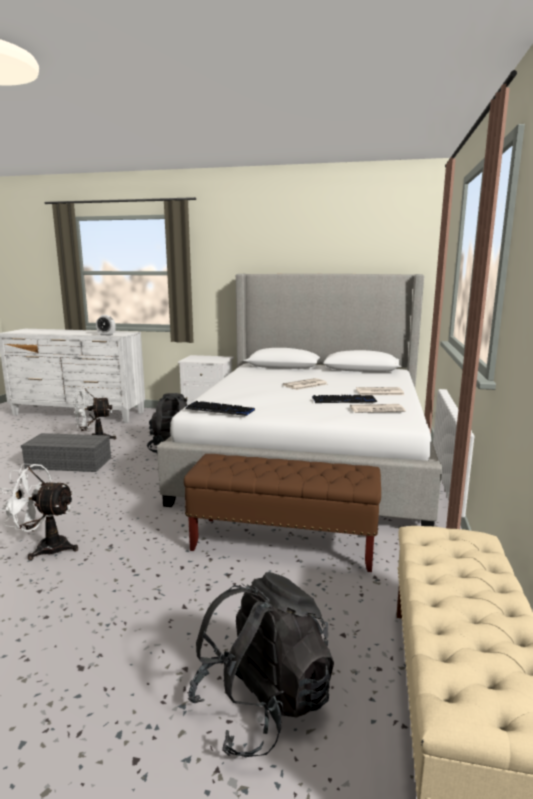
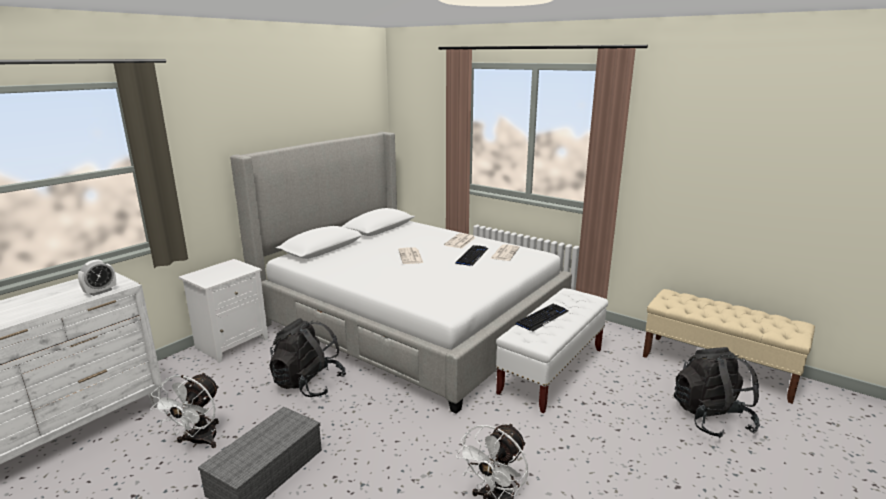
camera: 65 degrees left, 5 degrees up
(220, 410) = (462, 300): keyboard -> keyboard (542, 318)
(283, 544) = (552, 371): brown bench -> white bench

